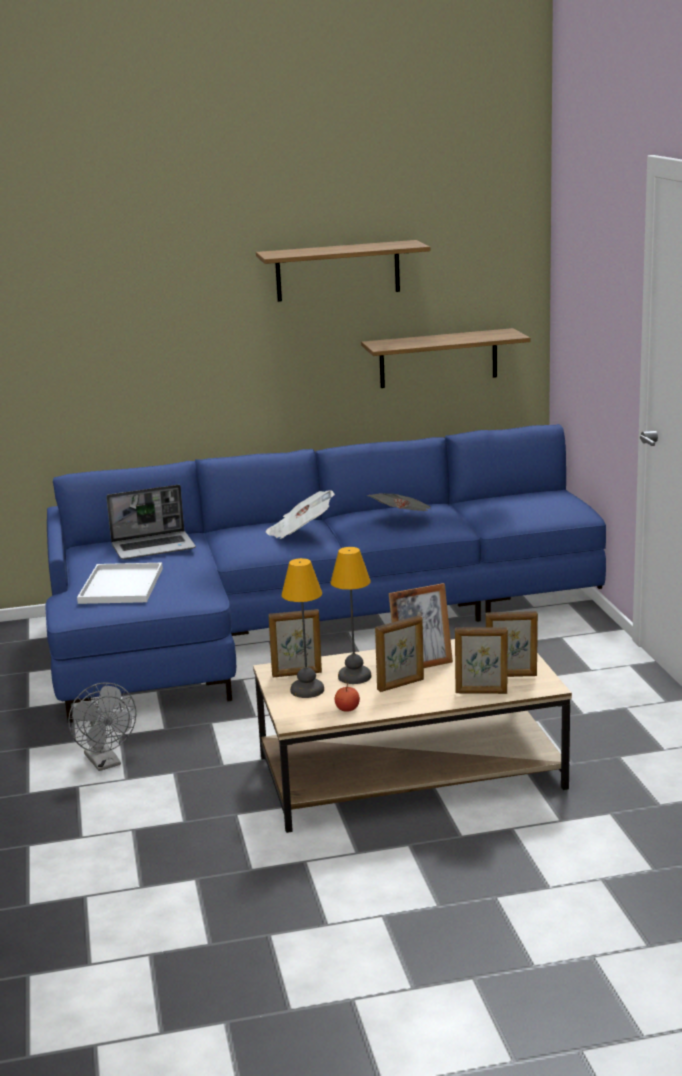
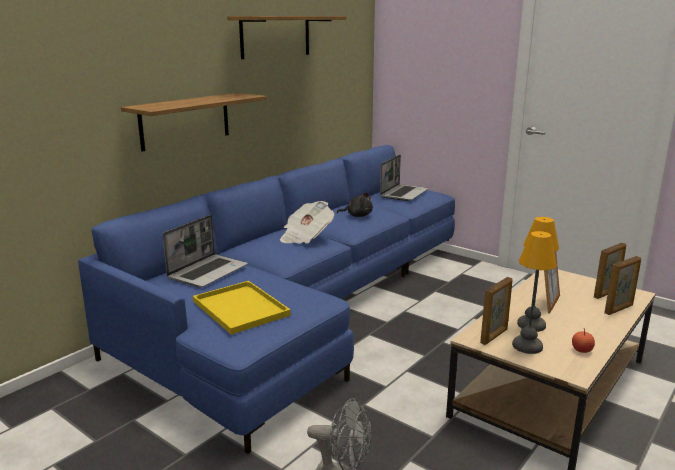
camera: 40 degrees left, 0 degrees up
(122, 586) = (242, 308): white tray -> yellow tray
(401, 685) = (569, 320): picture frame -> none
(402, 519) = (357, 215): newspaper -> black plush toy
(438, 358) = (326, 104): shelf -> shelf (185, 121)
(528, 502) = (404, 193): none -> laptop

